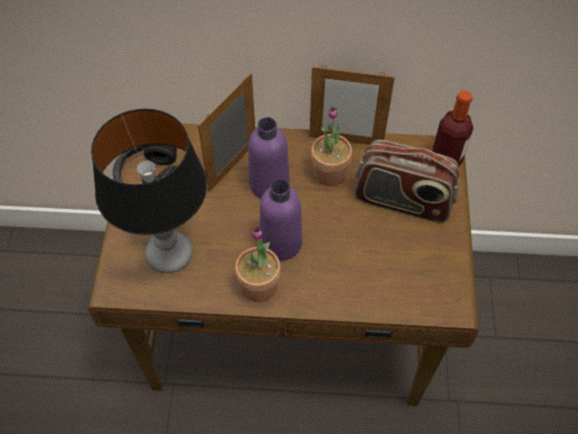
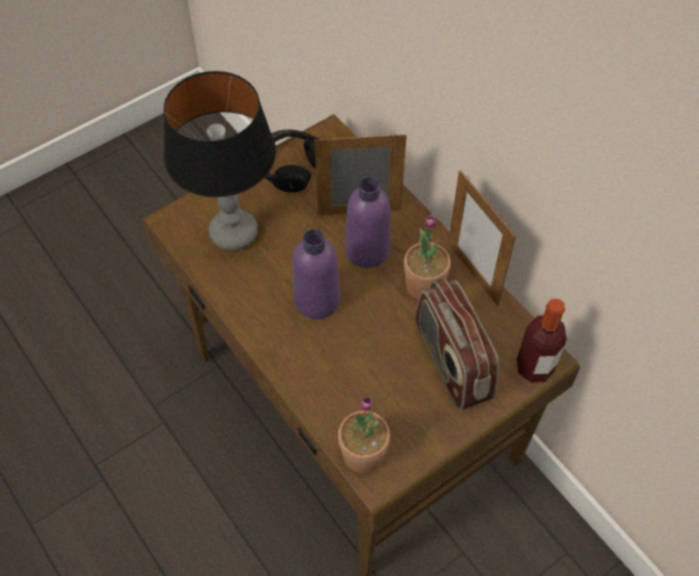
camera: 50 degrees right, 0 degrees up
(259, 286) = (260, 315): potted plant -> potted plant (363, 454)

